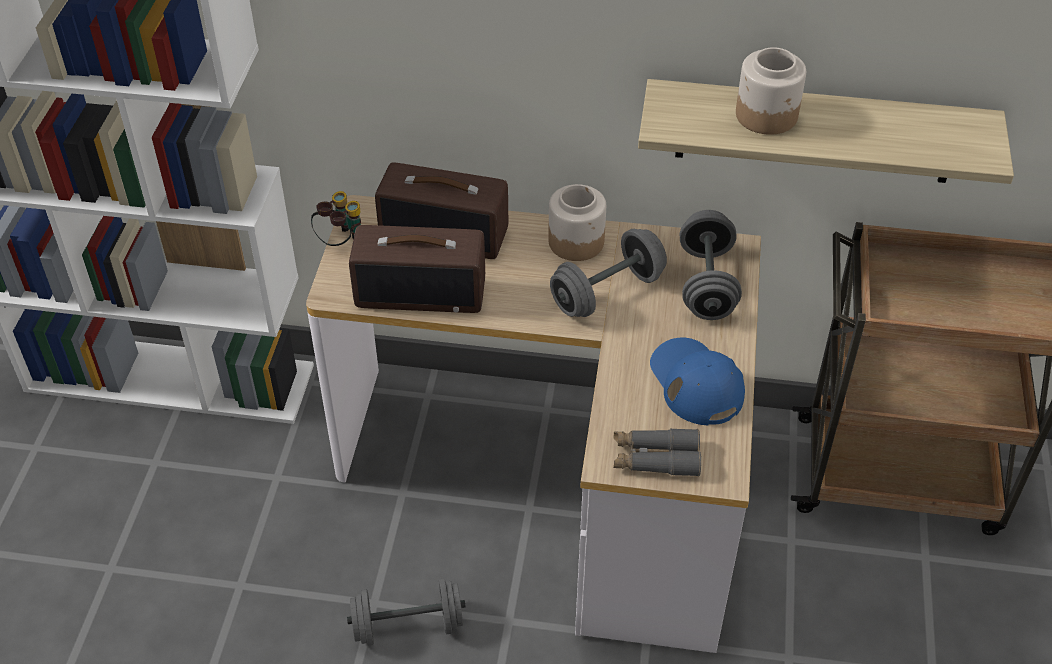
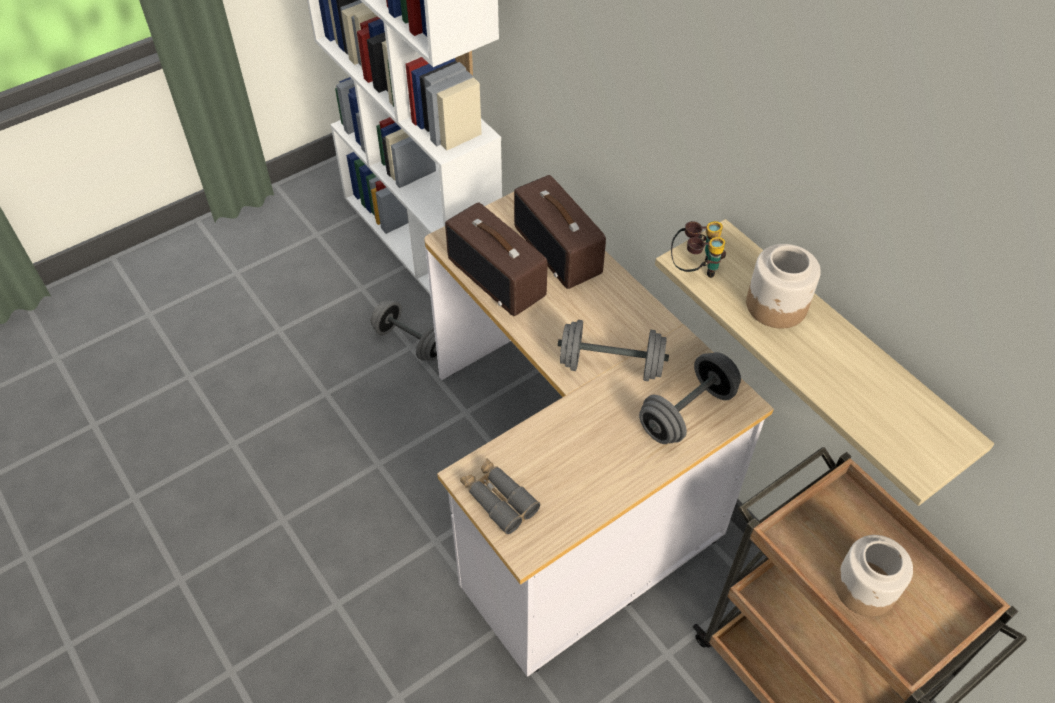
camera: 45 degrees right, 5 degrees up
(340, 241) = (492, 210): binoculars -> binoculars (695, 268)
(408, 626) = (380, 493): grey dumbbell -> grey dumbbell (410, 342)
(576, 241) = (635, 316): jar -> jar (865, 588)
(696, 383) = (589, 473): blue cap -> none

